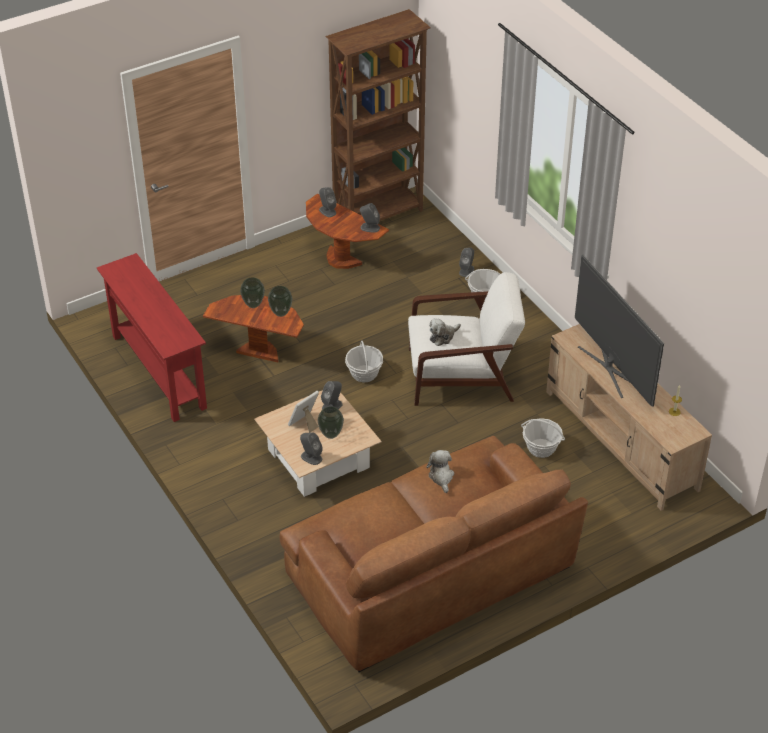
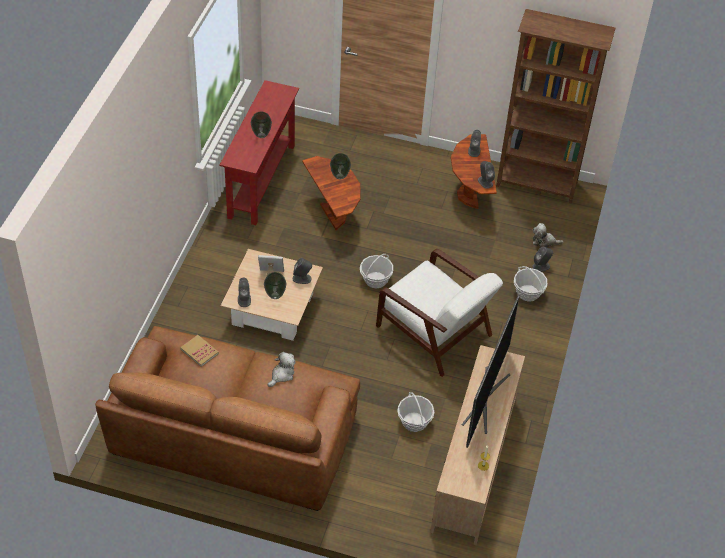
camera: 45 degrees right, 5 degrees up
(280, 313) = (347, 194): vase -> vase (261, 135)
(354, 515) = (199, 351): none -> book
(443, 336) = (422, 289): plush toy -> plush toy (544, 241)

